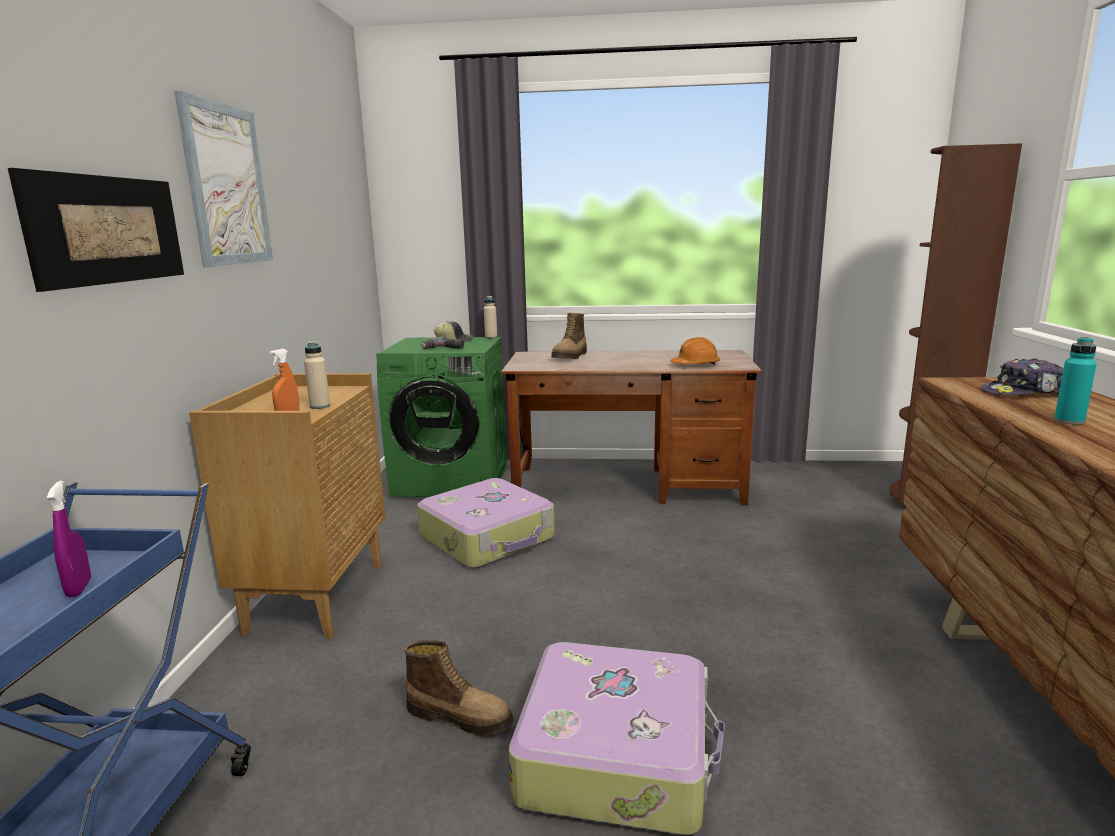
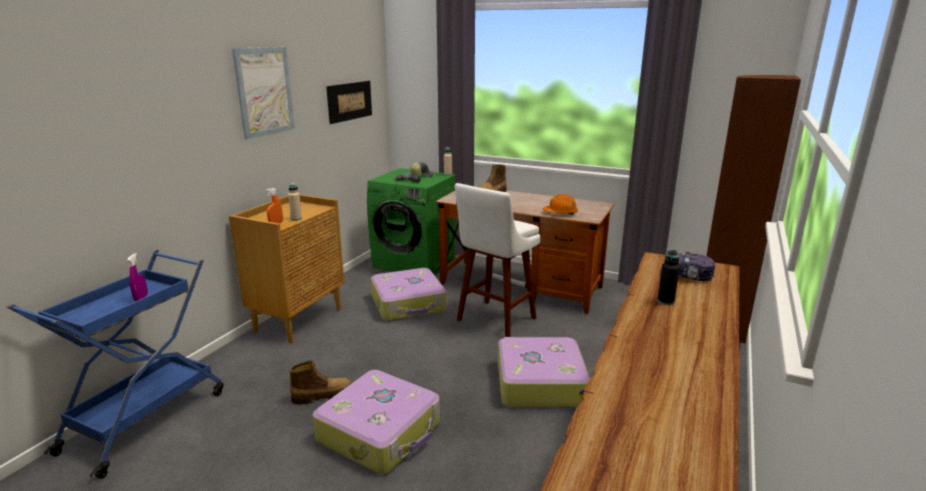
camera: 20 degrees right, 5 degrees up
(108, 230) = (186, 128): picture -> picture (349, 101)
(460, 716) = (323, 395): boot -> boot turned 60 degrees counterclockwise
(634, 536) = (494, 320): none -> white stool
(780, 609) = (539, 383): none -> suitcase
(1069, 421) = (665, 301): turquoise bottle -> black bottle

